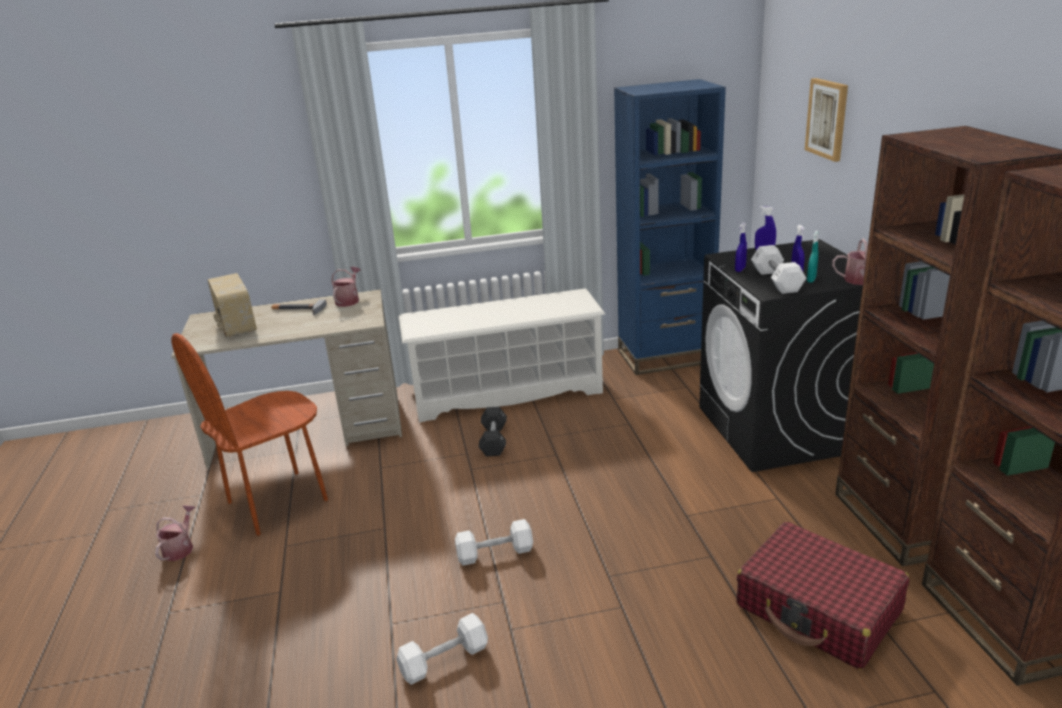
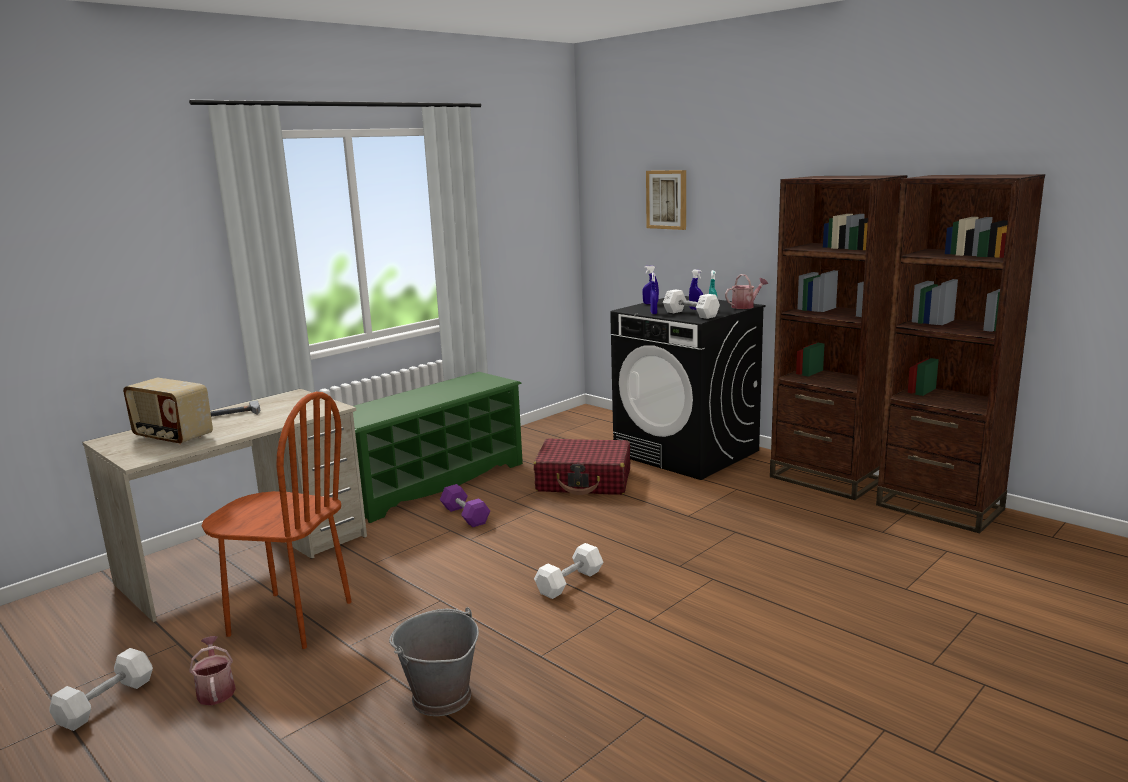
camera: 35 degrees left, 10 degrees down
(278, 501) = (290, 619): brown chair -> brown chair turned 90 degrees counterclockwise
(287, 628) = (440, 697): none -> grey bucket
(349, 300) = (279, 400): watering can -> none
(444, 660) = (621, 658): white dumbbell -> white dumbbell (106, 702)
(494, 440) = (465, 515): black dumbbell -> purple dumbbell
(507, 392) = (432, 483): white shoe rack -> green shoe rack
(665, 356) = (544, 431): blue bookcase -> none
(818, 609) = (837, 536): red suitcase -> red suitcase (584, 481)

